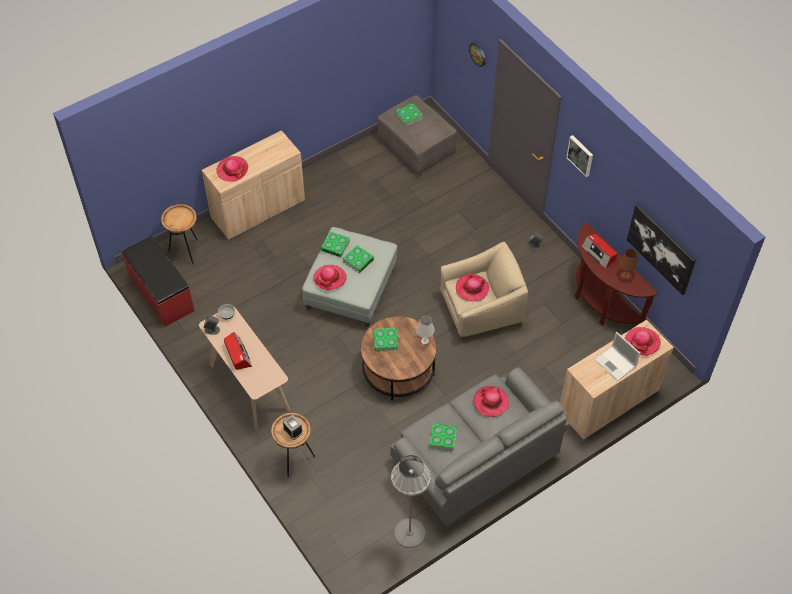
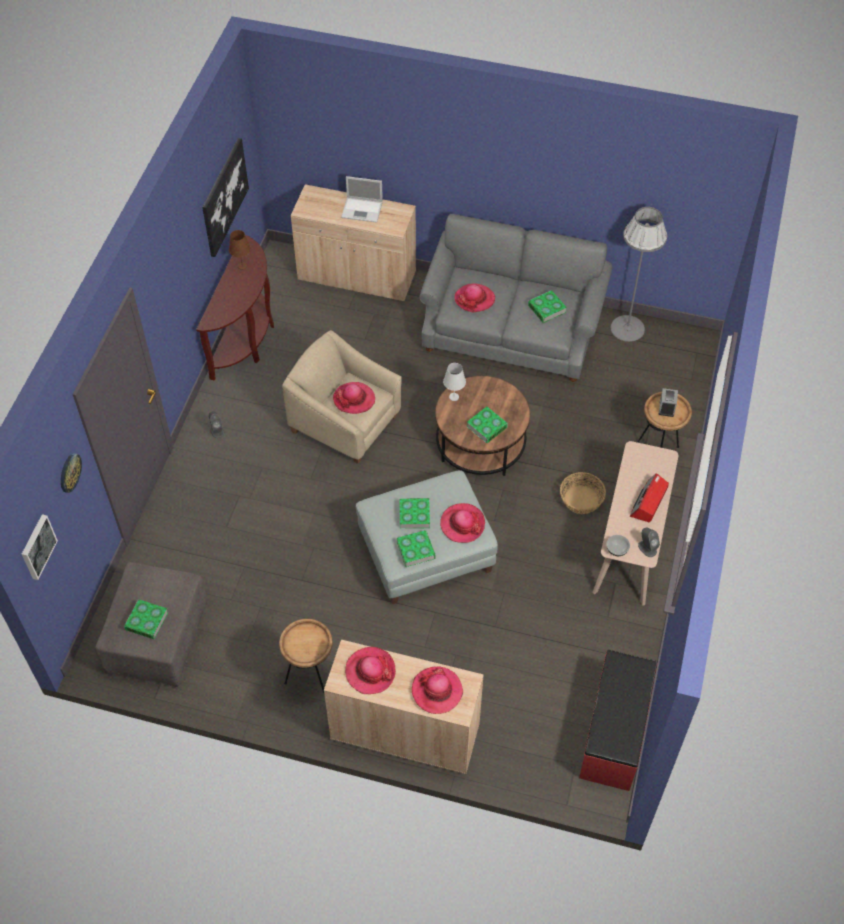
camera: 130 degrees left, 0 degrees up
(186, 252) = (537, 757): brown side table -> brown side table (311, 680)
(305, 390) = (581, 500): none -> basket
(580, 155) = (164, 292): picture -> picture (37, 546)
(599, 253) = (232, 298): radio -> none
(616, 363) = (363, 210): laptop -> laptop turned 90 degrees clockwise
(642, 342) = (320, 205): hat -> hat (370, 671)

